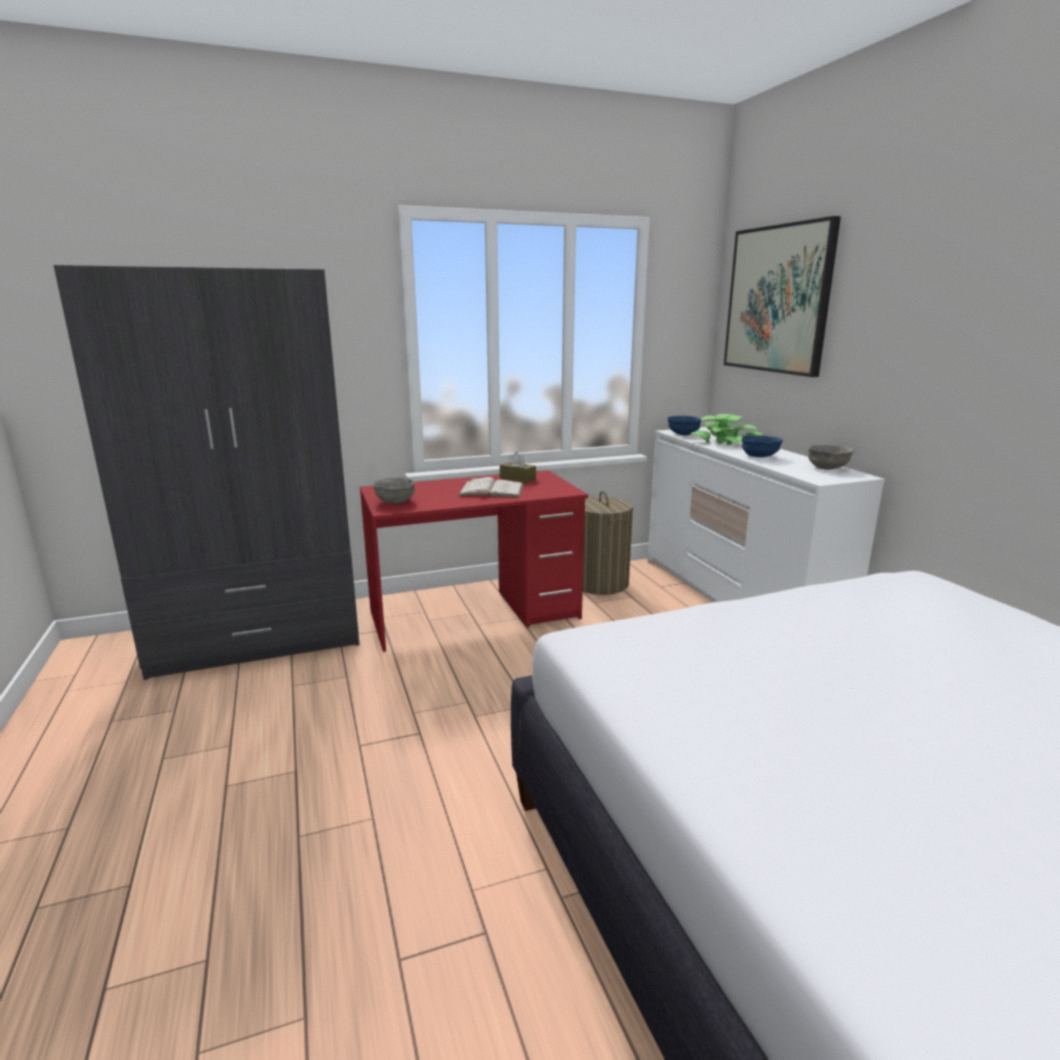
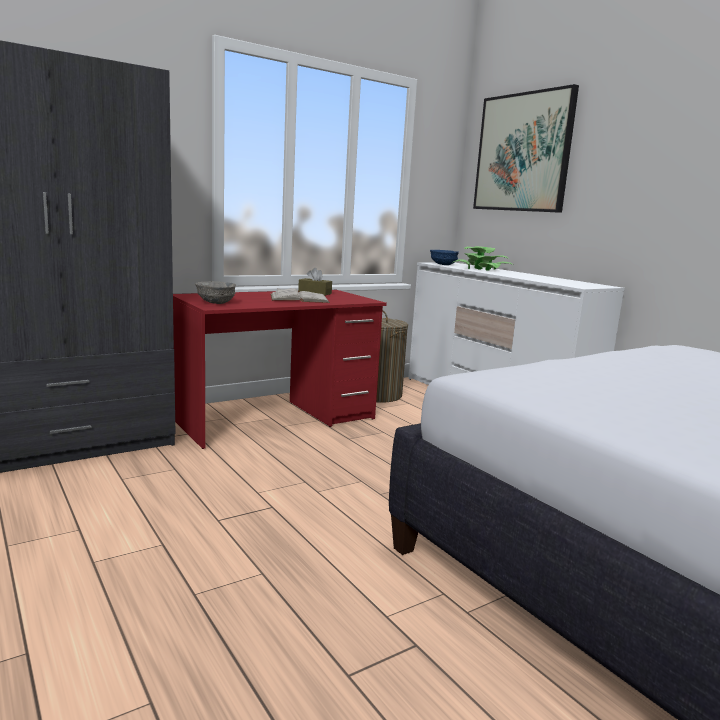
camera: 15 degrees left, 5 degrees down
(759, 456) = (519, 276): blue bowl -> none
(827, 468) = (577, 282): grey bowl -> none

